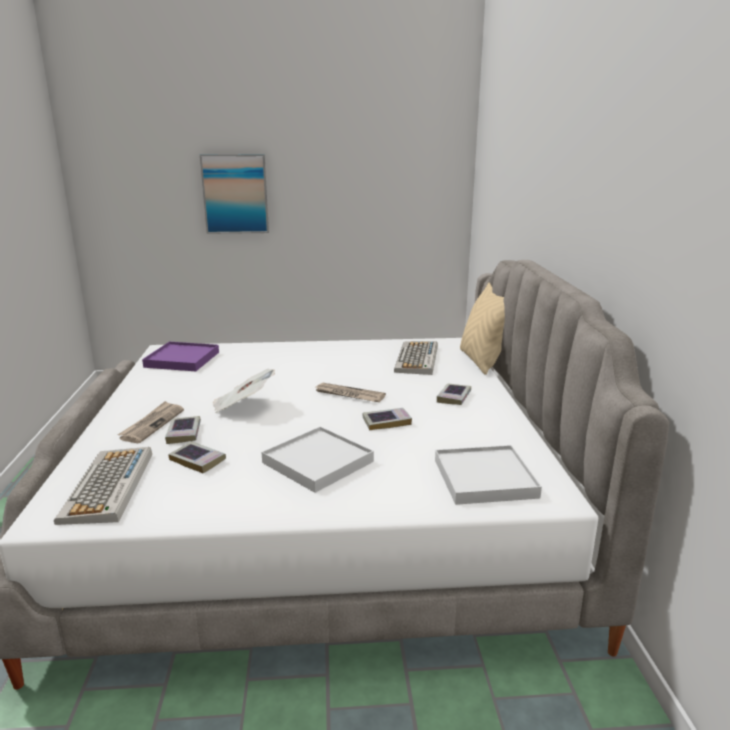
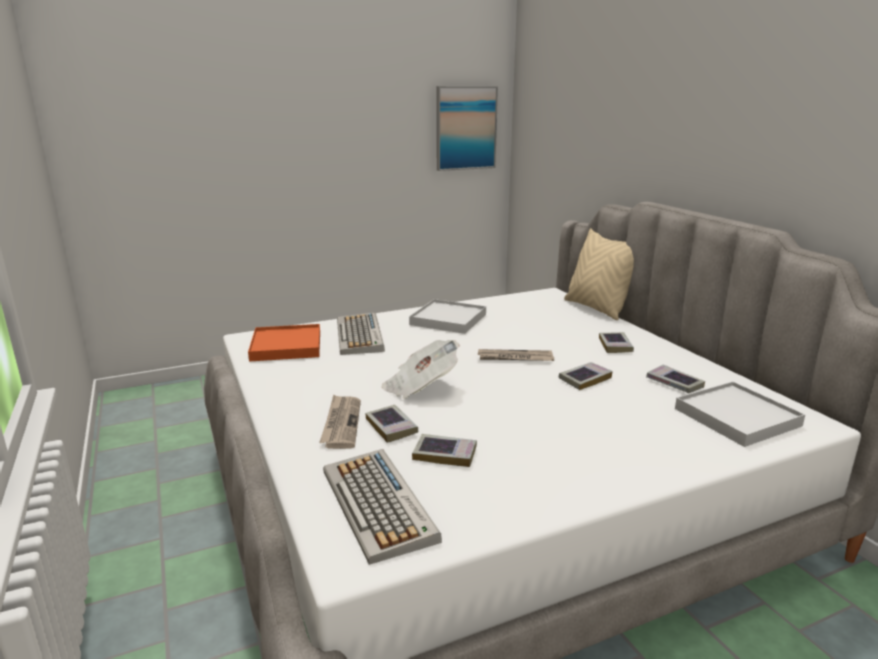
camera: 20 degrees left, 0 degrees up
(182, 359) = (286, 346): purple tray -> orange tray
(235, 194) = (267, 150): picture -> picture (465, 128)
(318, 462) = (571, 431): white tray -> white tray (448, 319)
(417, 359) = (536, 313): keyboard -> keyboard (360, 335)
(465, 439) = (674, 383): none -> book

